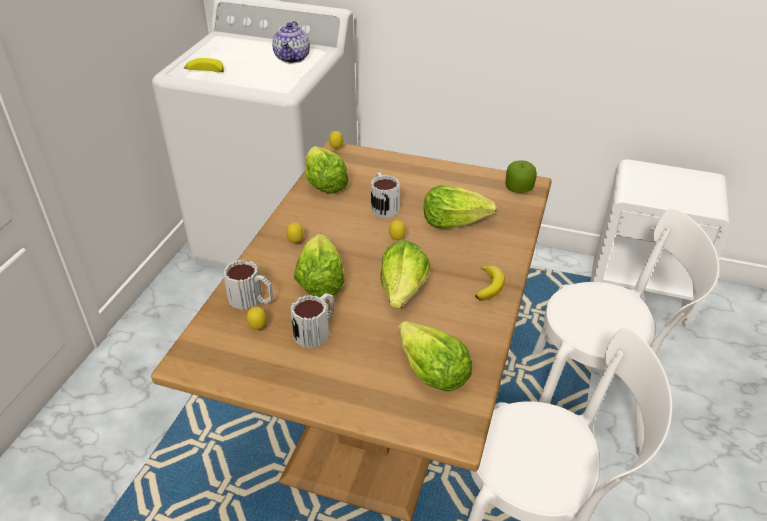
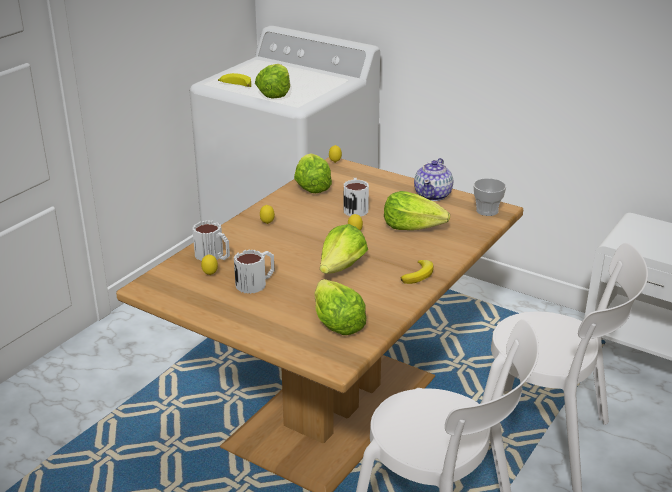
camera: 15 degrees right, 10 degrees down
(293, 58) = (316, 82): teapot -> teapot (433, 195)
(320, 281) = (275, 252): lettuce -> lettuce (274, 93)
(519, 188) = (487, 211): apple -> cup

